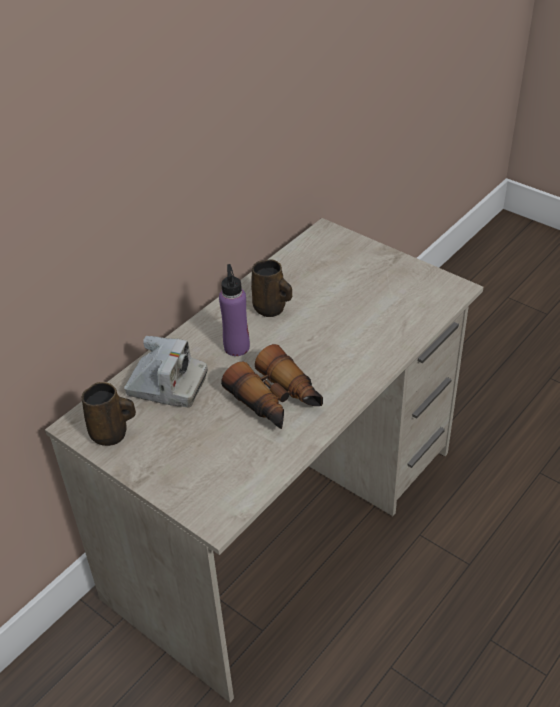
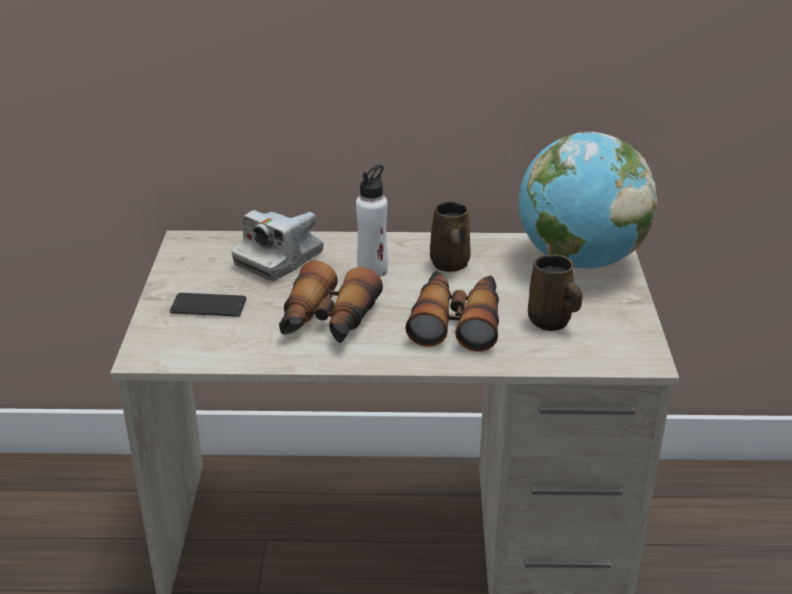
camera: 50 degrees right, 10 degrees down
(111, 434) = (192, 260): brown mug -> brown mug (551, 322)
(167, 386) = (279, 259): camera -> camera turned 60 degrees clockwise
(188, 453) = (208, 306): none -> phone
(236, 347) = (372, 270): purple bottle -> white bottle
(329, 253) = (579, 260): none -> globe
(339, 340) = (457, 321): none -> binoculars

